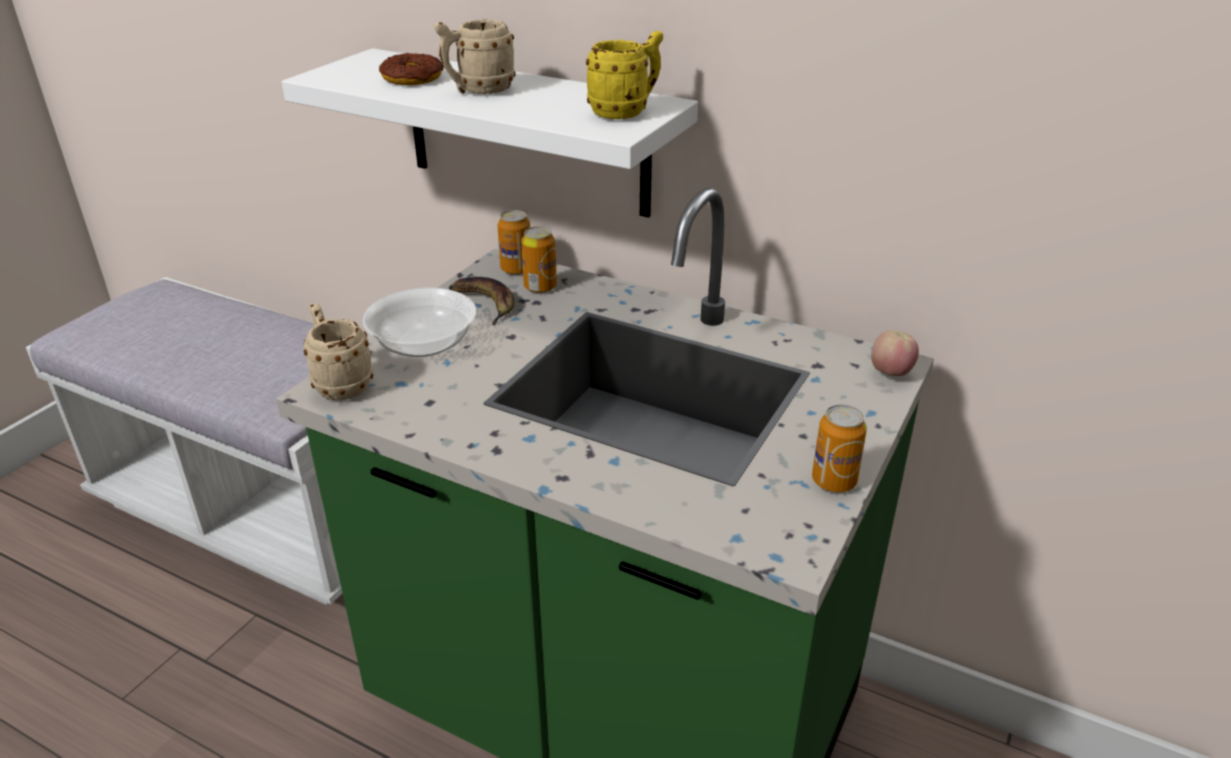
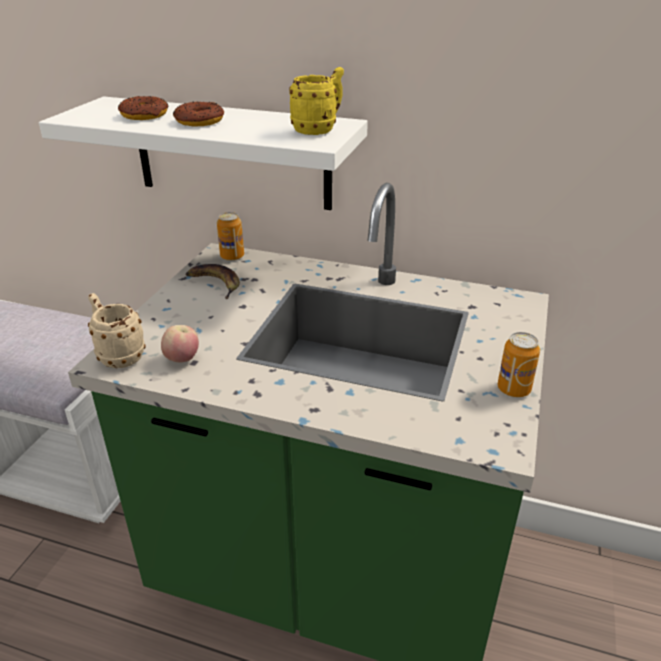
camera: 10 degrees left, 0 degrees up
(423, 344) = (176, 318): bowl -> none
(478, 90) = (199, 121): beige mug -> donut
(540, 287) = (254, 268): can -> none
(890, 374) = (524, 308): apple -> apple (182, 360)

